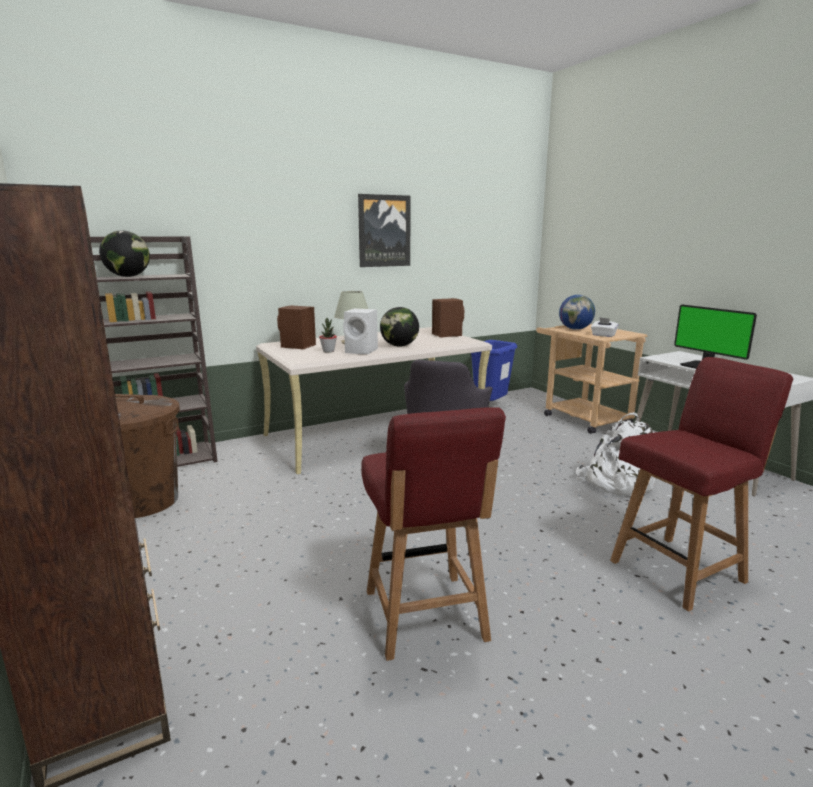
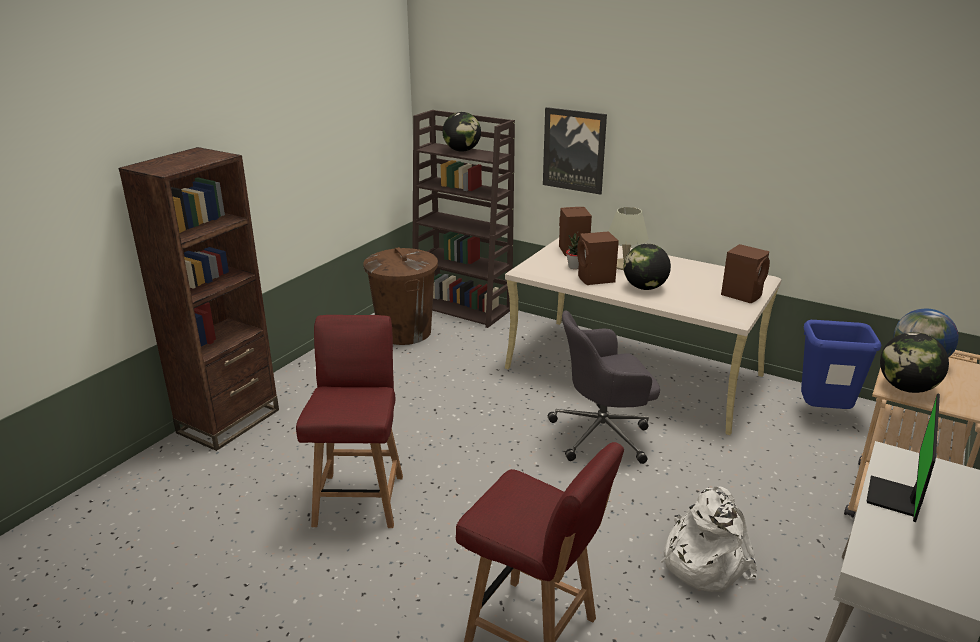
camera: 60 degrees right, 10 degrees up
(362, 351) = (596, 279): white speaker -> brown speaker
(384, 231) = (728, 140): picture -> picture (574, 150)
(425, 617) = (360, 498): red chair -> red chair turned 135 degrees clockwise
(603, 335) = (906, 388): white tissue box -> globe

